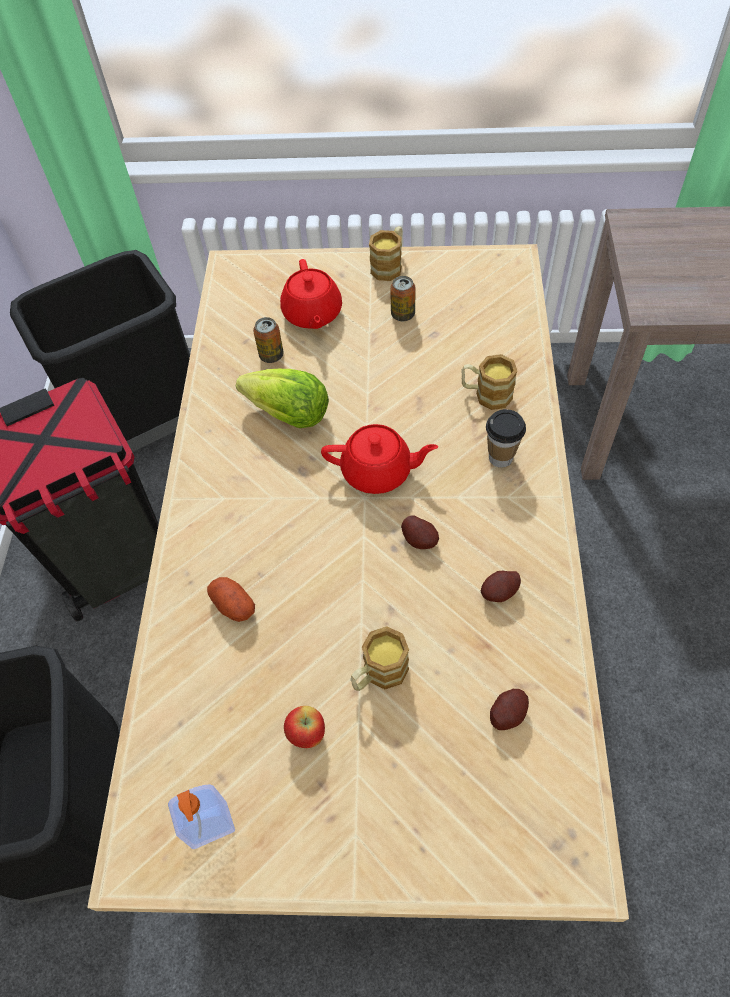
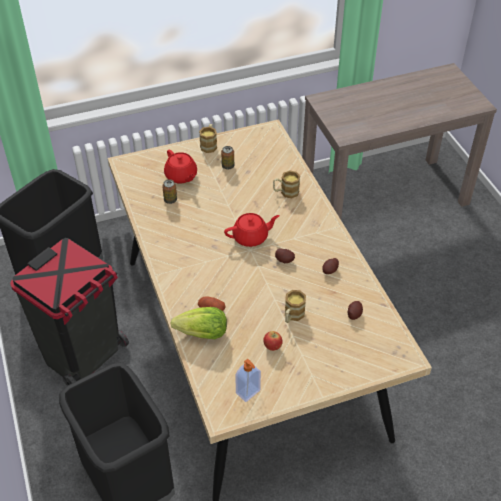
camera: 25 degrees left, 10 degrees down
(289, 415) = (194, 224): lettuce -> lettuce (203, 334)
(500, 457) = (305, 217): cup -> none

